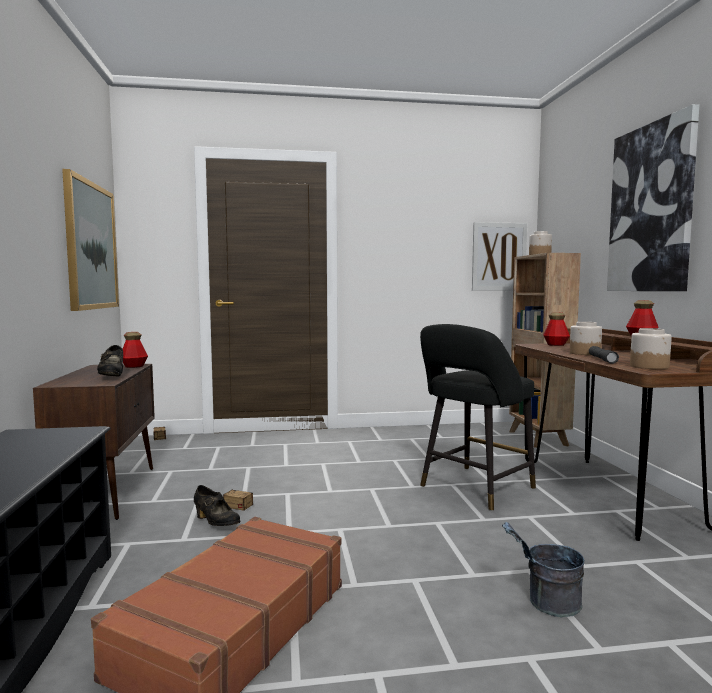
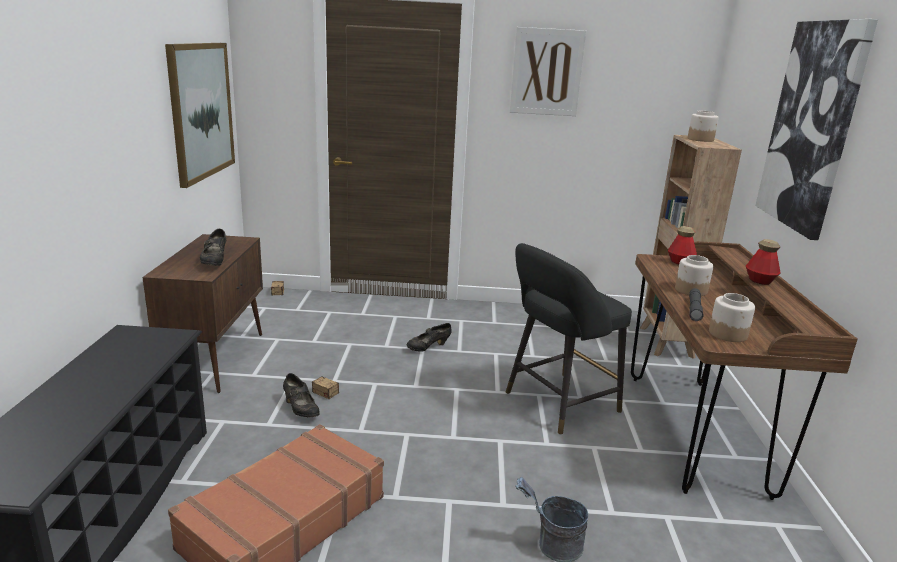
camera: 10 degrees right, 15 degrees up
(134, 366) = (240, 243): bottle -> none
(328, 462) = (428, 348): none -> black shoe
(498, 256) = (662, 126): picture -> picture (546, 72)

